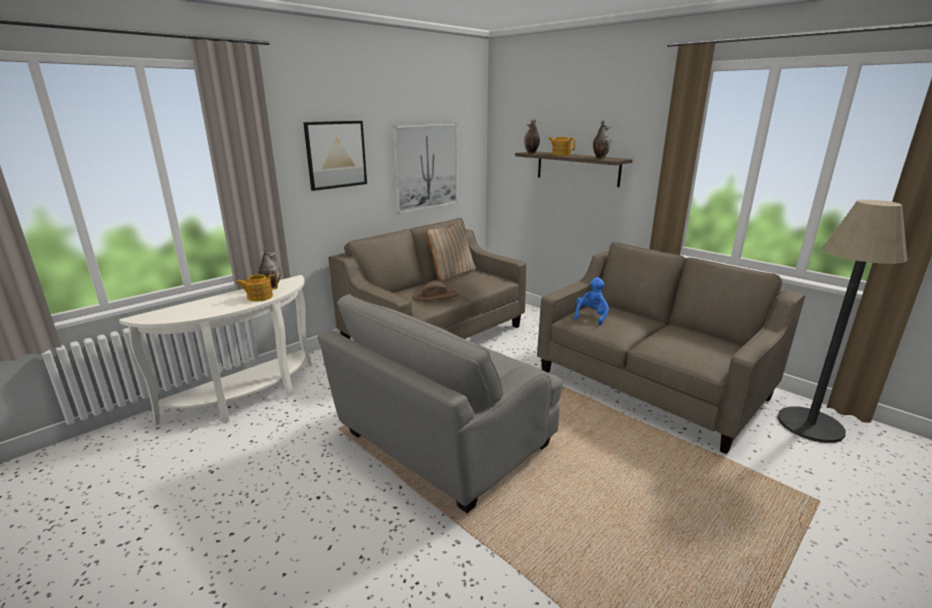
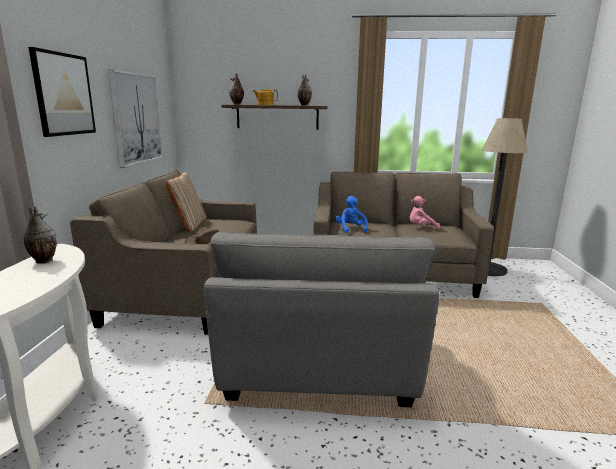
camera: 40 degrees left, 5 degrees down
(259, 297) = (48, 273): teapot -> none
(683, 337) = (421, 227): none -> pink plush toy

